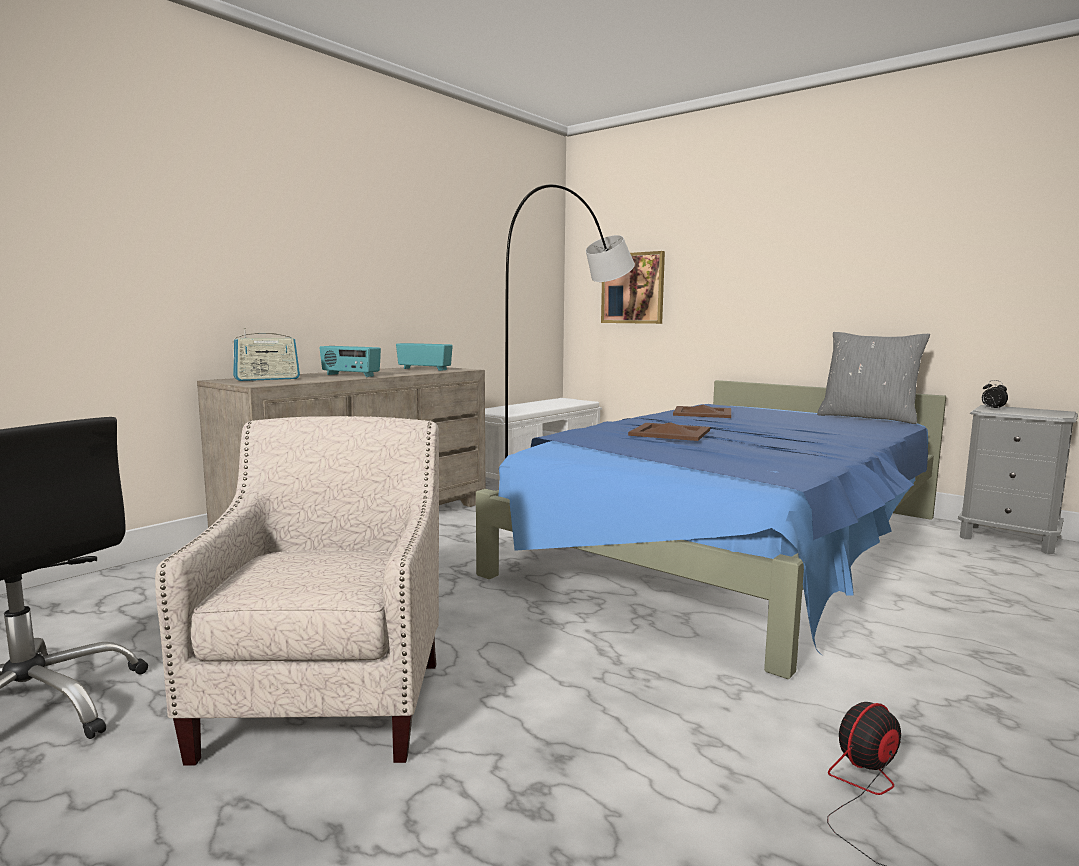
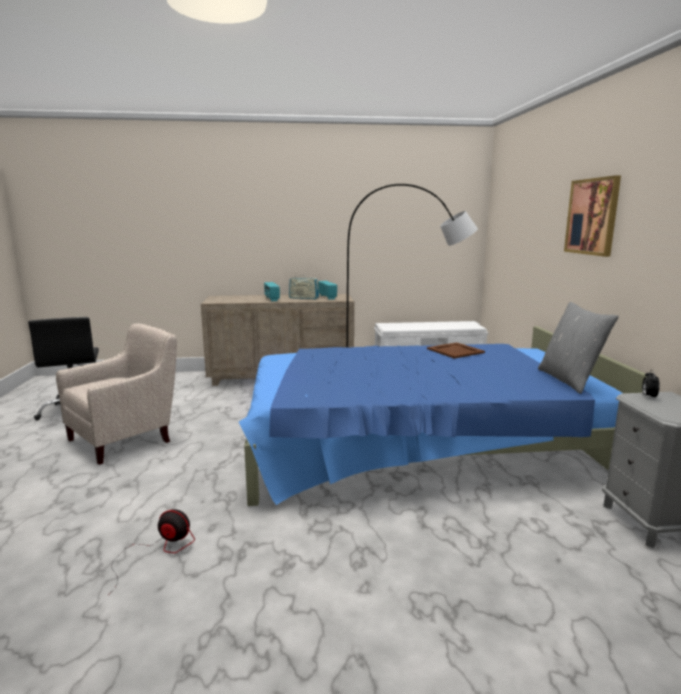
camera: 45 degrees right, 5 degrees up
(267, 379) = (231, 298): radio -> radio (303, 298)
(633, 288) = (510, 245): picture -> picture (592, 216)
(670, 433) = (358, 360): brown tray -> none

